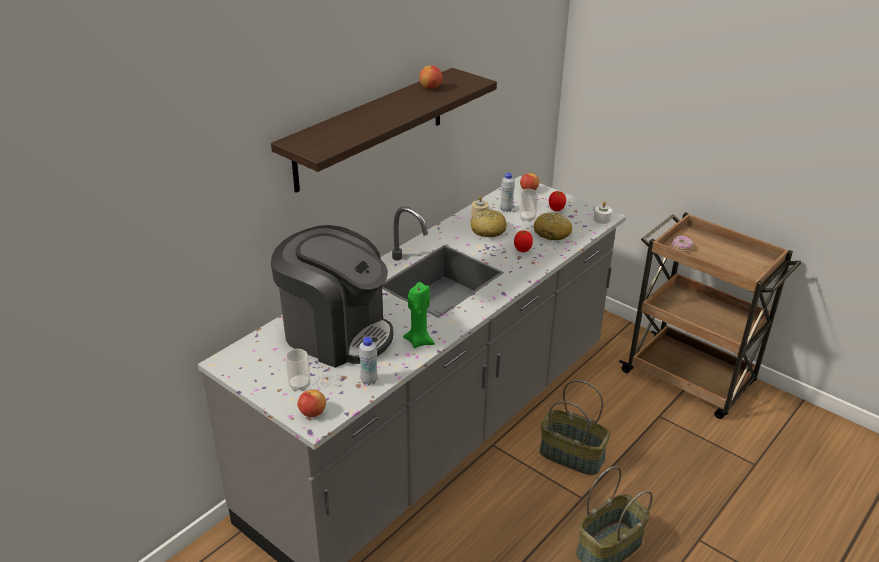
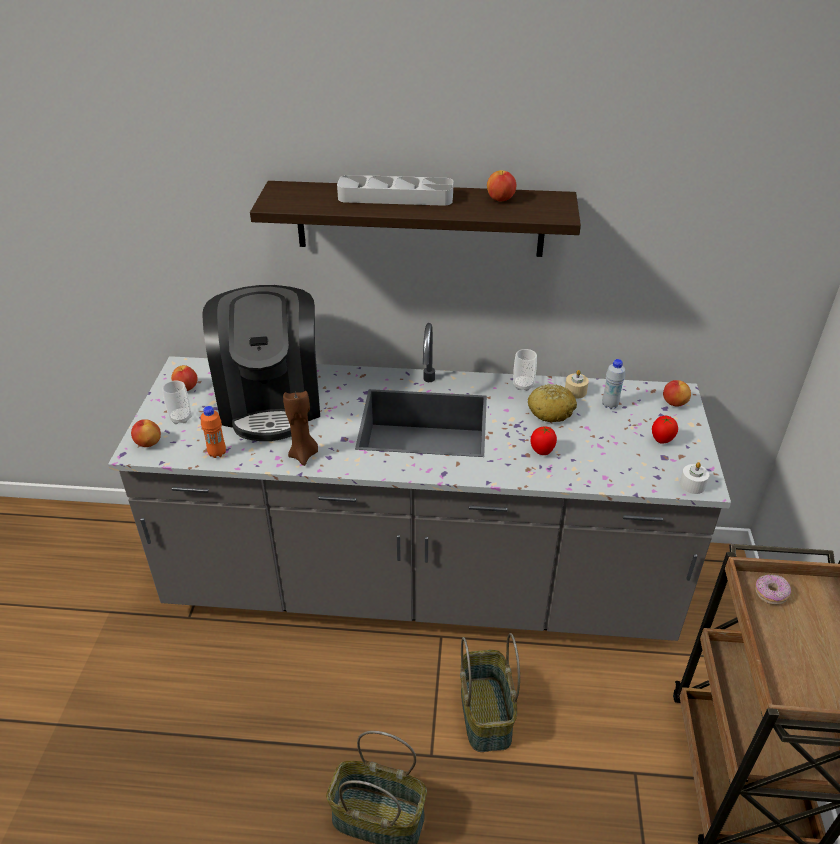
camera: 55 degrees right, 5 degrees up
(260, 369) = (186, 388): none -> apple
(369, 381) = (217, 453): white bottle -> orange bottle
(376, 113) = (395, 197): none -> grey tray
(419, 341) = (304, 455): green candle -> brown candle
(527, 218) = (613, 427): cup -> cup (523, 385)
(552, 233) = (606, 458): bread -> none

